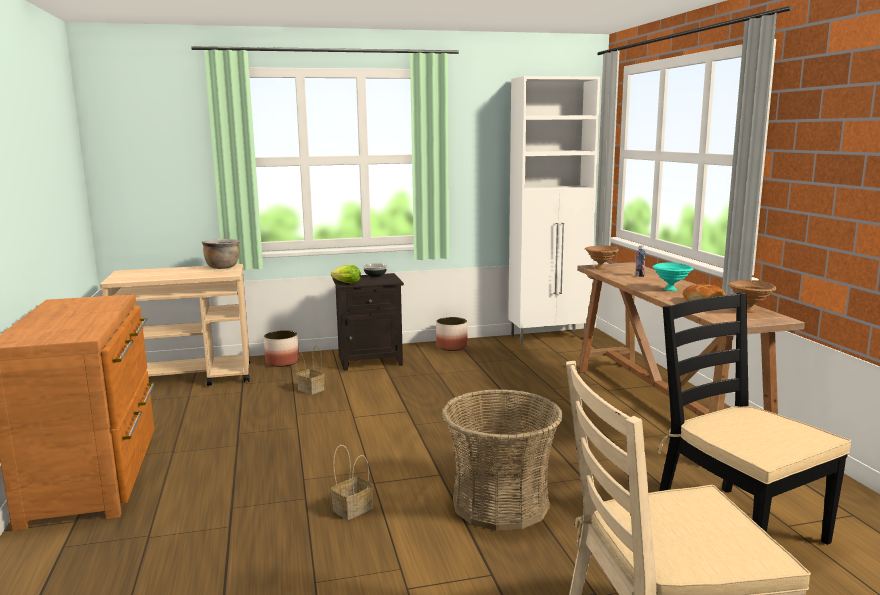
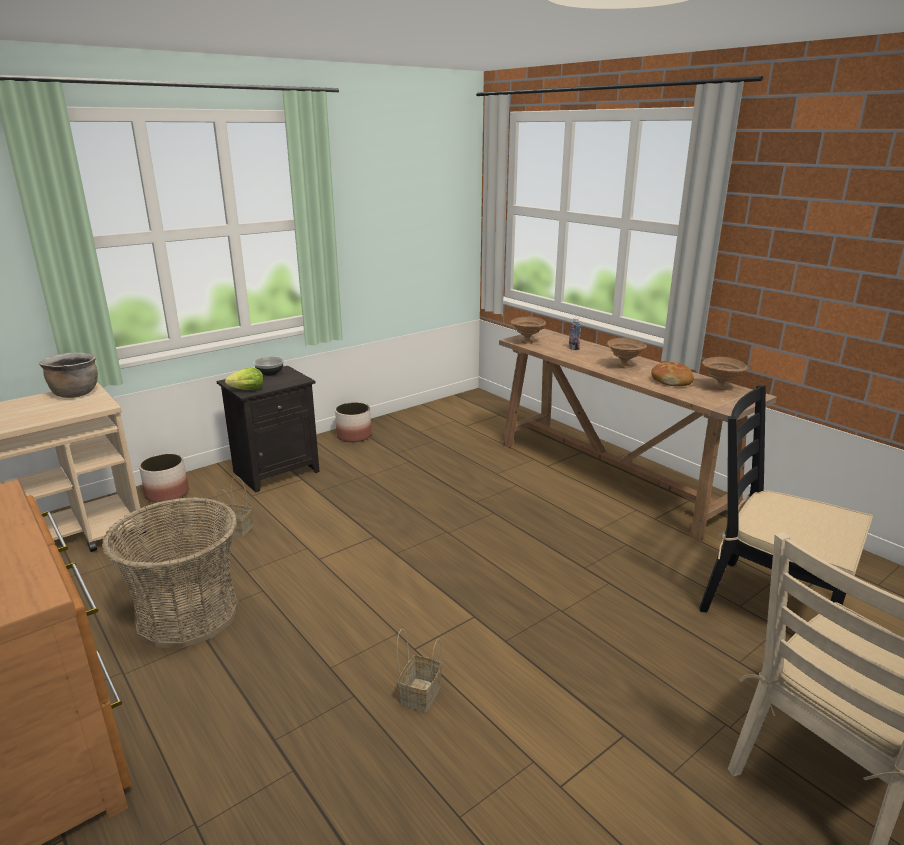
camera: 25 degrees left, 10 degrees up
(500, 504) = (562, 638): basket -> basket (188, 614)
(549, 337) = (444, 407): white cabinet -> none
(671, 290) = (624, 366): turquoise bowl -> brown bowl

